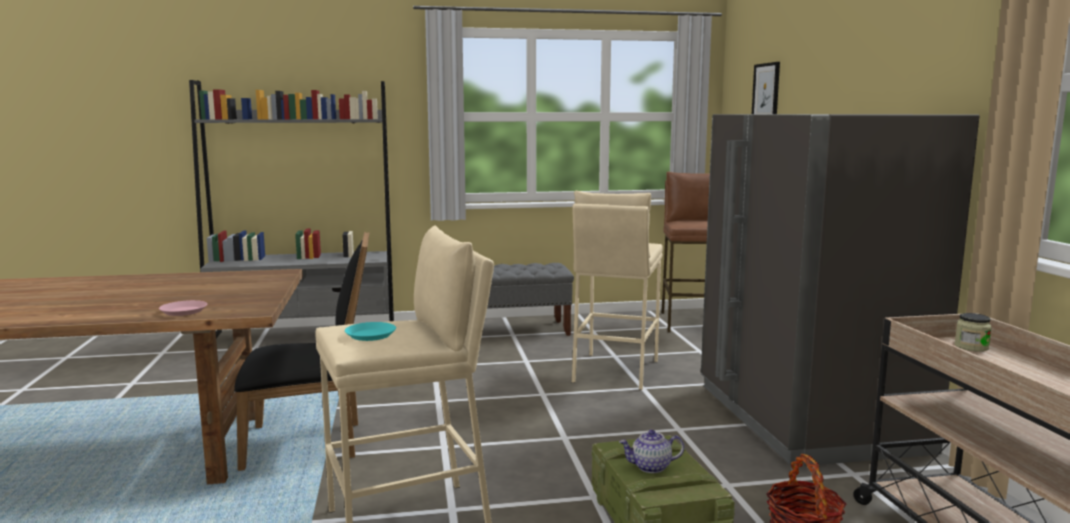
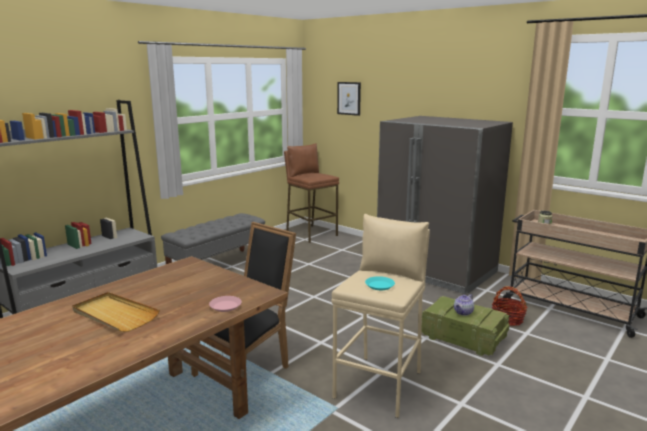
camera: 40 degrees left, 5 degrees up
(99, 294) = (114, 315): none -> beige tray
(614, 371) = (324, 272): beige stool -> none

